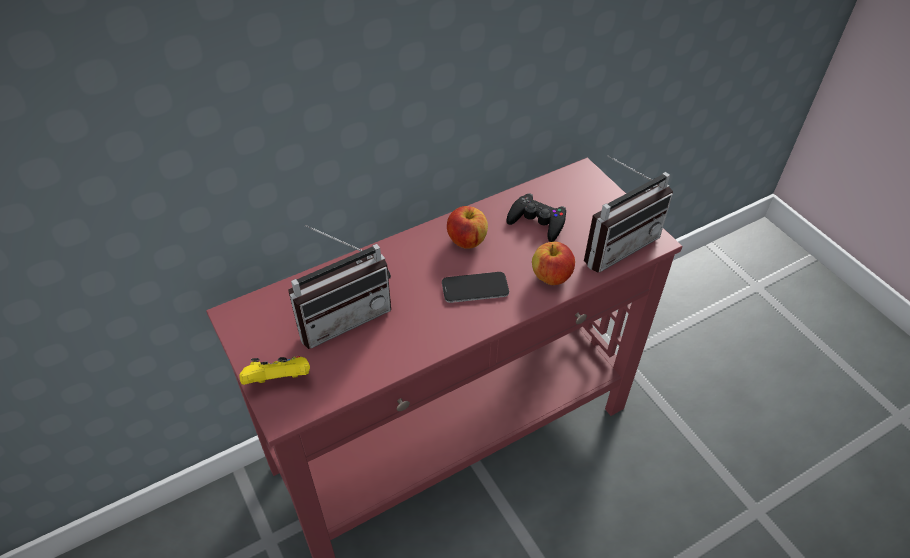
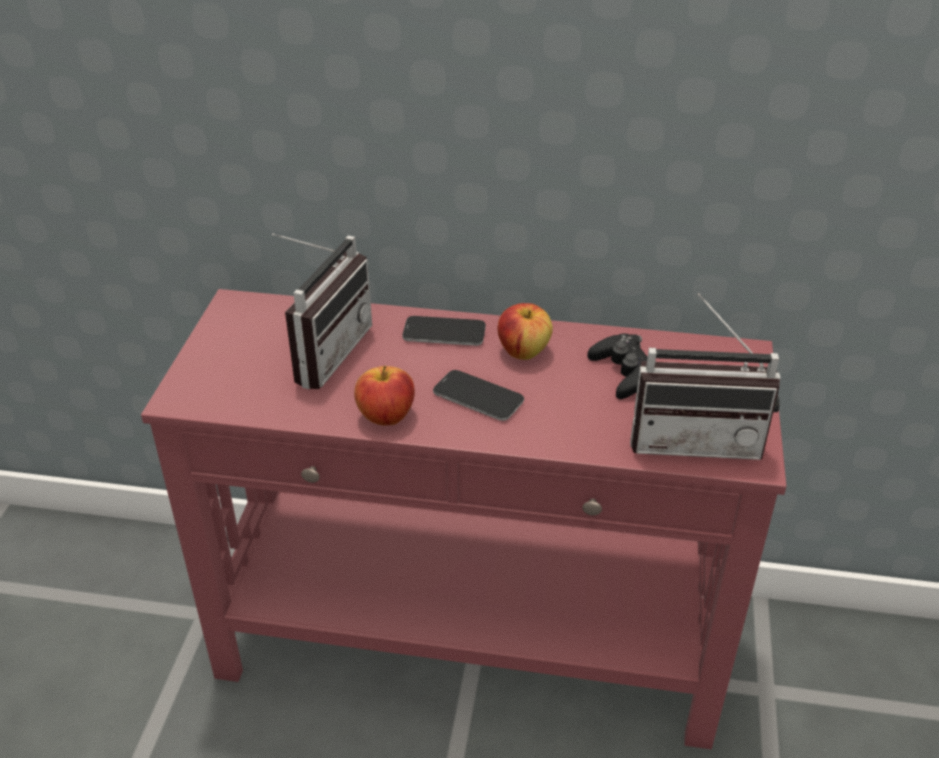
camera: 40 degrees right, 10 degrees down
(279, 380) = (206, 373): yellow game controller -> none
(342, 315) = (322, 351): radio -> radio turned 75 degrees counterclockwise
(405, 255) = (444, 332): none -> phone
(551, 277) = (575, 430): apple -> apple (386, 416)

